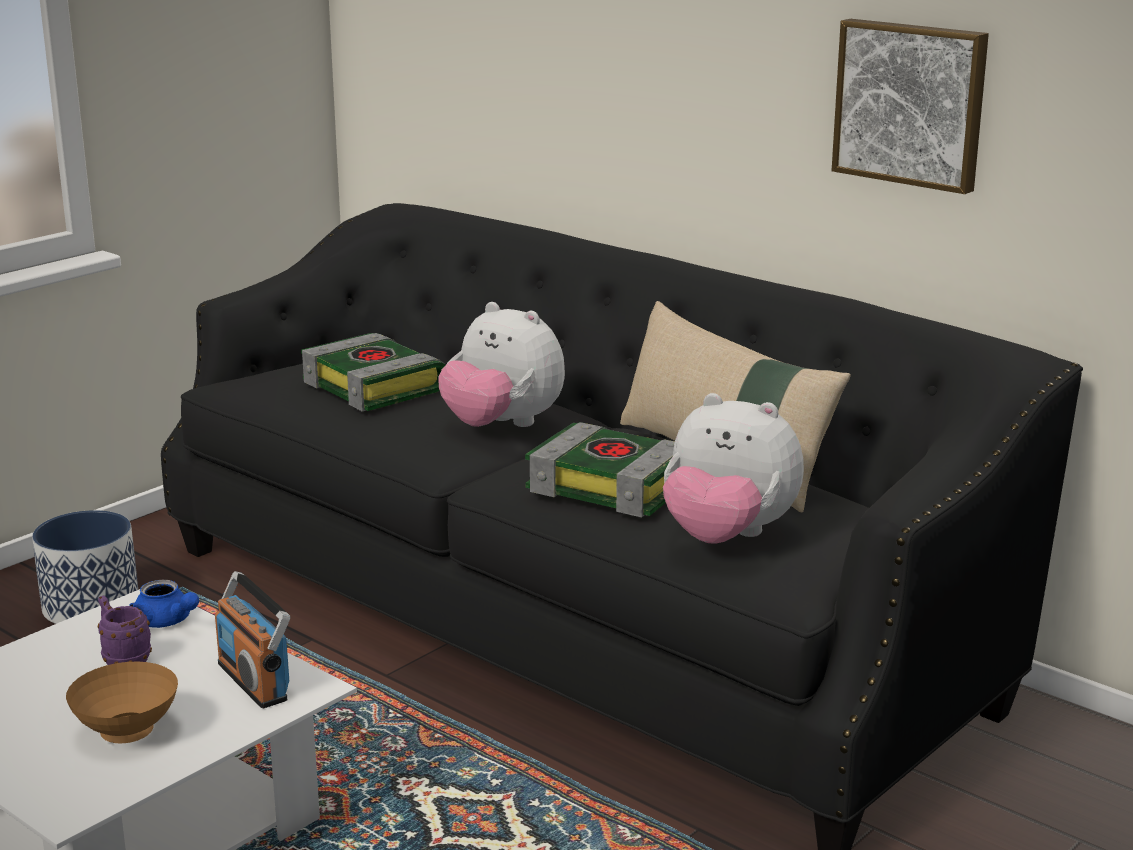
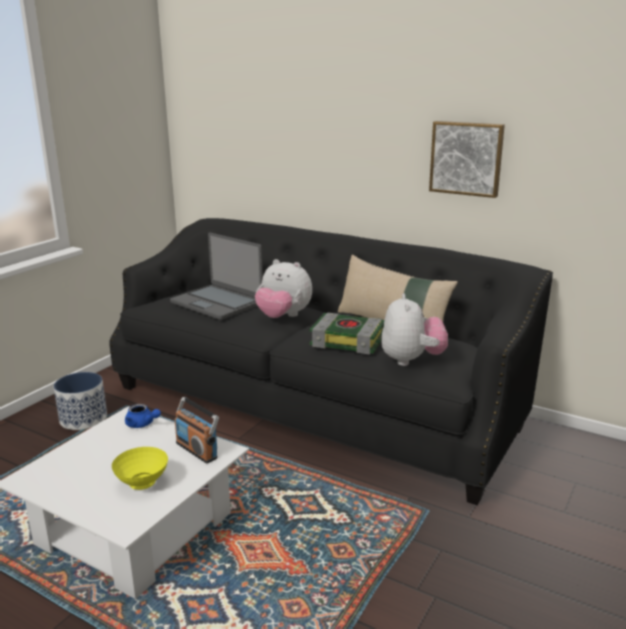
camera: 10 degrees left, 0 degrees up
(123, 659) = (127, 445): purple mug -> none
(126, 732) = (142, 483): brown bowl -> yellow bowl
(377, 387) = (217, 303): book -> laptop
(727, 537) = (411, 360): plush toy -> plush toy turned 105 degrees counterclockwise

